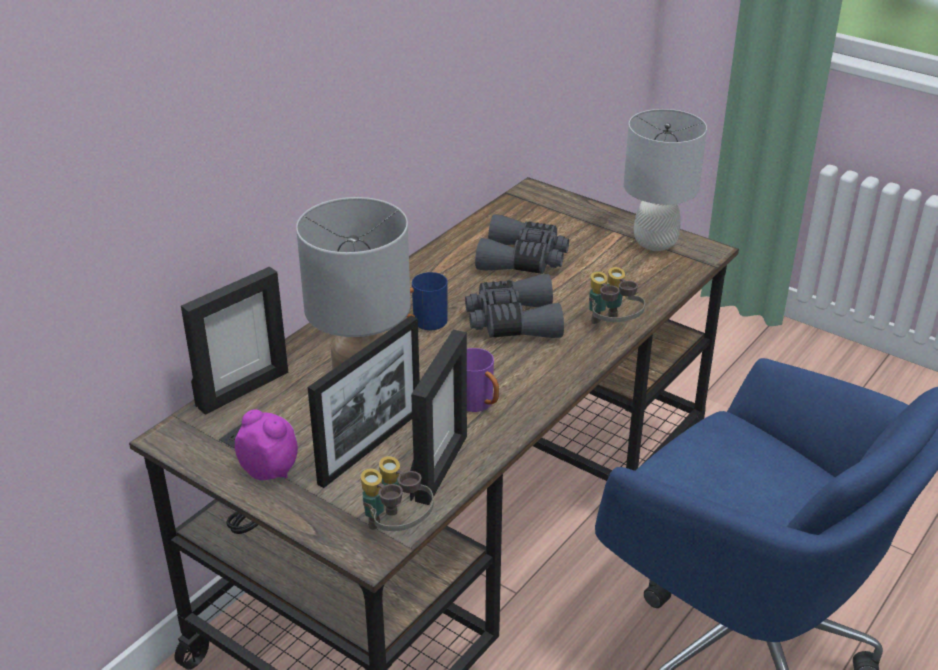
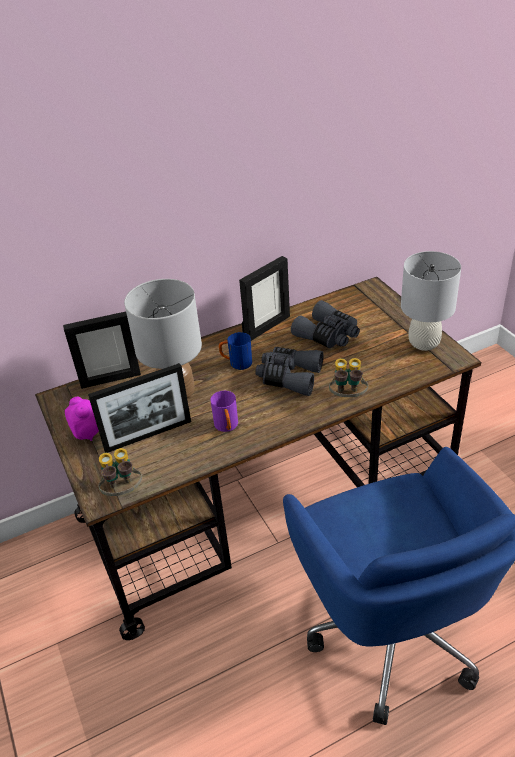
camera: 30 degrees right, 5 degrees up
(439, 467) = (174, 461): picture frame -> picture frame (266, 326)

